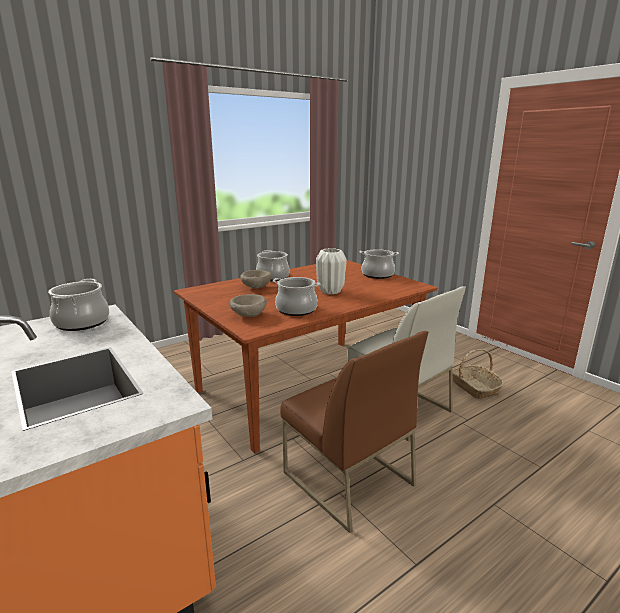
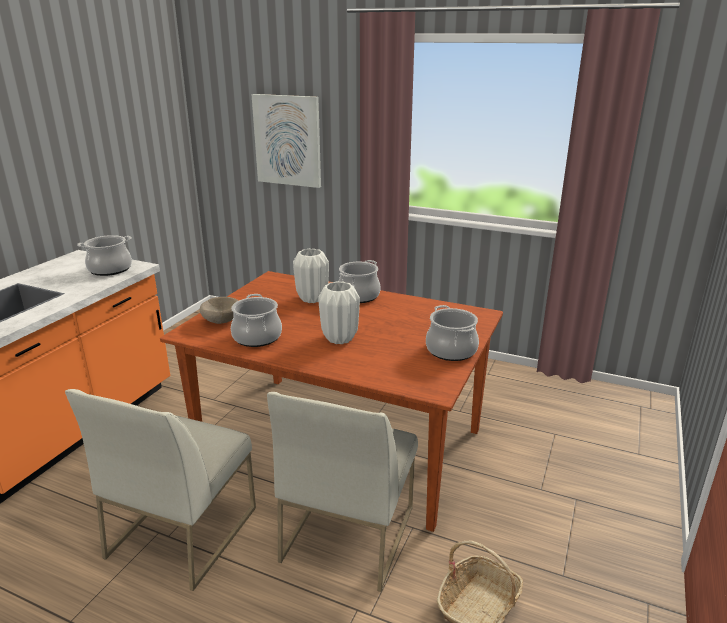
camera: 60 degrees right, 5 degrees up
(85, 181) = (288, 140): none -> picture
(255, 287) = (312, 299): beige bowl -> white vase
(346, 478) = (183, 530): brown chair -> white chair

